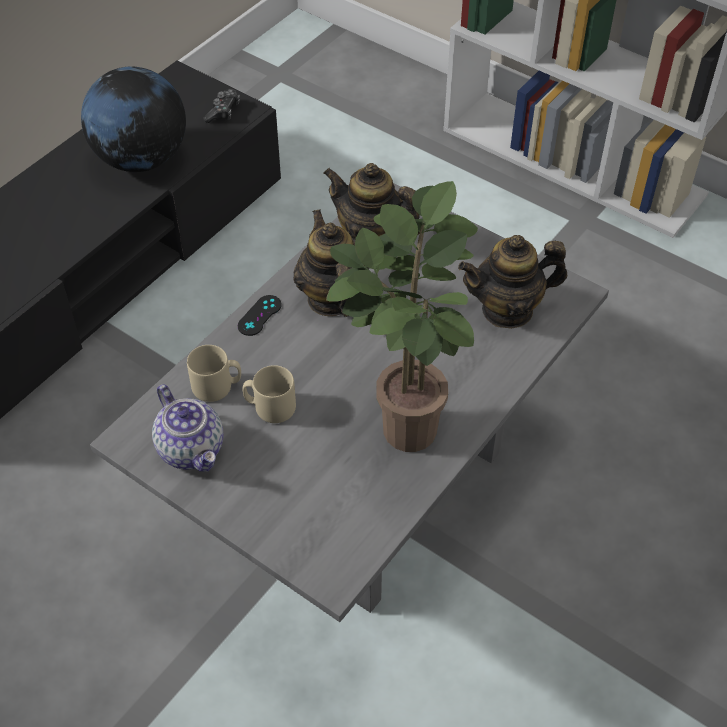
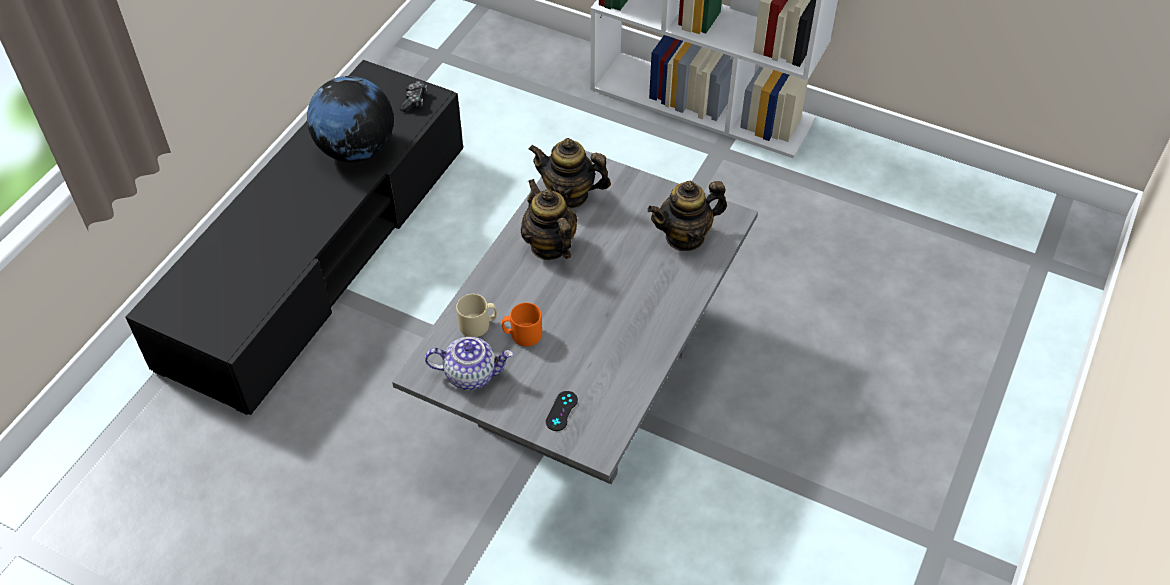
camera: 10 degrees left, 0 degrees up
(192, 449) = (471, 374): teapot -> teapot turned 45 degrees counterclockwise
(259, 315) = (497, 266): black game controller -> black game controller (561, 411)
(270, 407) = (522, 335): beige mug -> orange mug
(403, 423) = (624, 332): potted plant -> none

